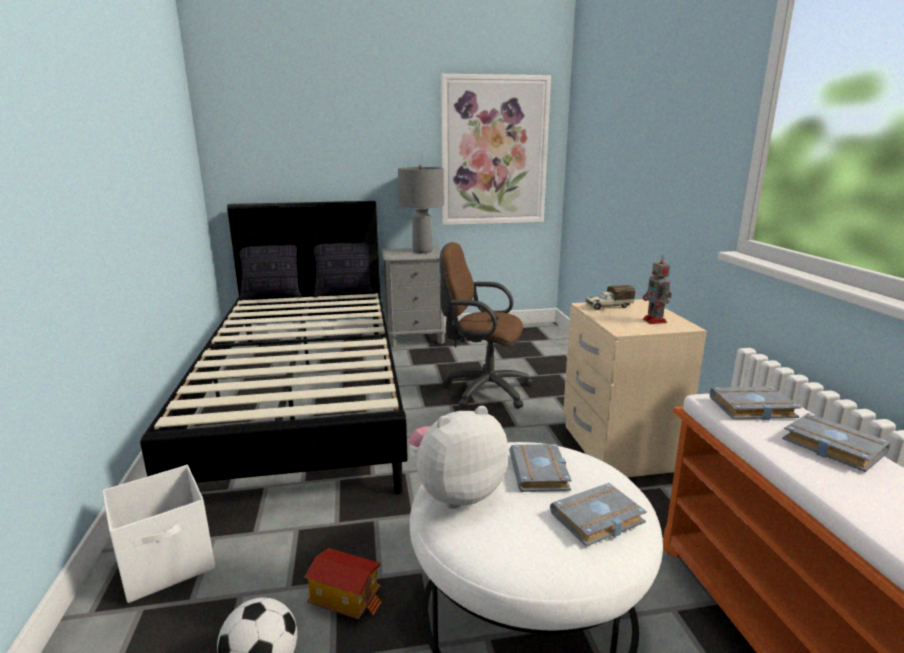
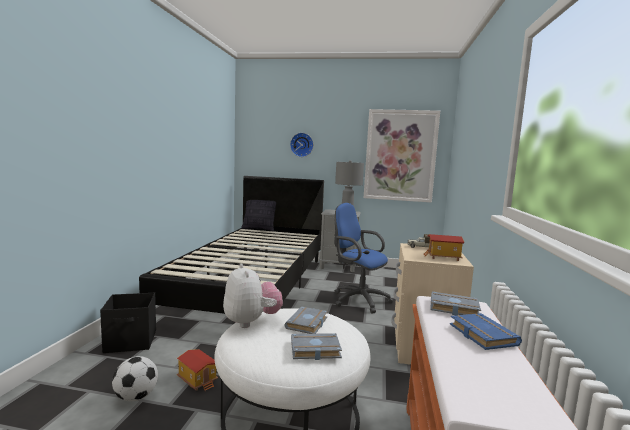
camera: 20 degrees right, 10 degrees down
(168, 563) = (131, 342): white storage box -> black storage box
(329, 141) = (302, 145): none -> wall clock
(344, 293) = (299, 232): pillow -> none
(456, 493) = (251, 322): plush toy -> plush toy turned 75 degrees clockwise
(482, 390) = (357, 300): brown office chair -> blue office chair
(655, 321) = (443, 257): toy robot -> toy house
(830, 447) = (480, 335): grey book -> blue book

